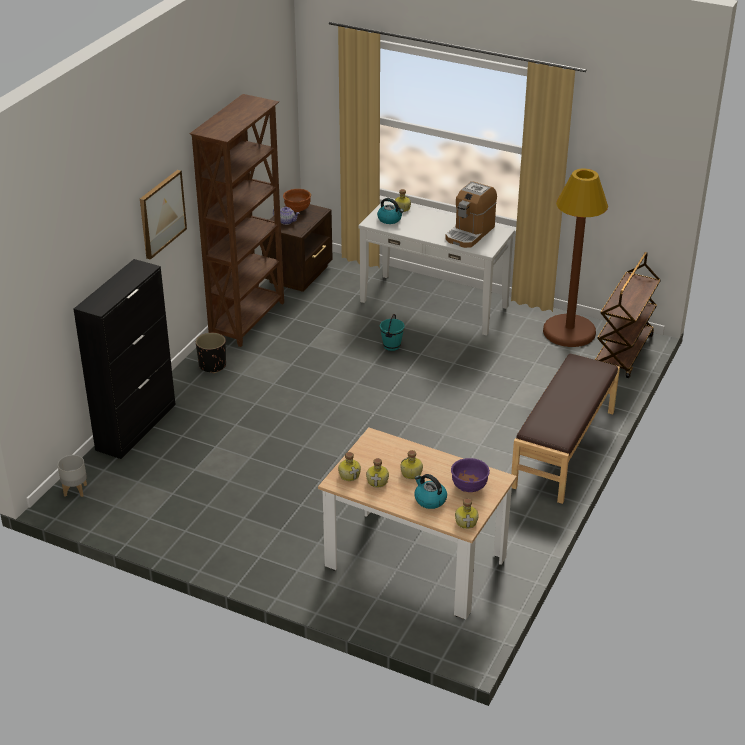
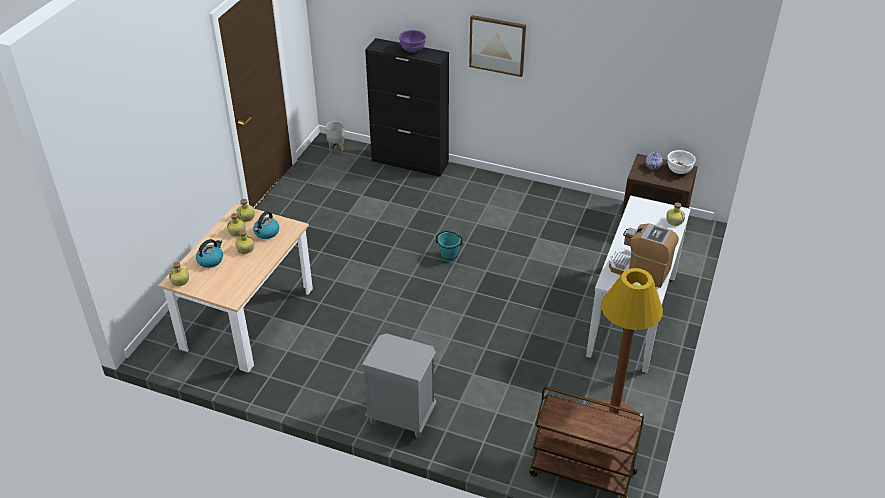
camera: 85 degrees right, 5 degrees up
(212, 365) = (495, 188): black planter -> none
(248, 320) = (568, 200): brown bookcase -> none
(297, 209) = (679, 171): brown bowl -> white bowl
(390, 219) = (648, 214): kettle -> kettle (266, 233)
(391, 346) = (549, 289): turquoise bucket -> turquoise bucket (449, 256)
(469, 487) = (224, 282): purple bowl -> purple bowl (413, 50)
(564, 449) = (401, 416): brown bench -> grey nightstand

